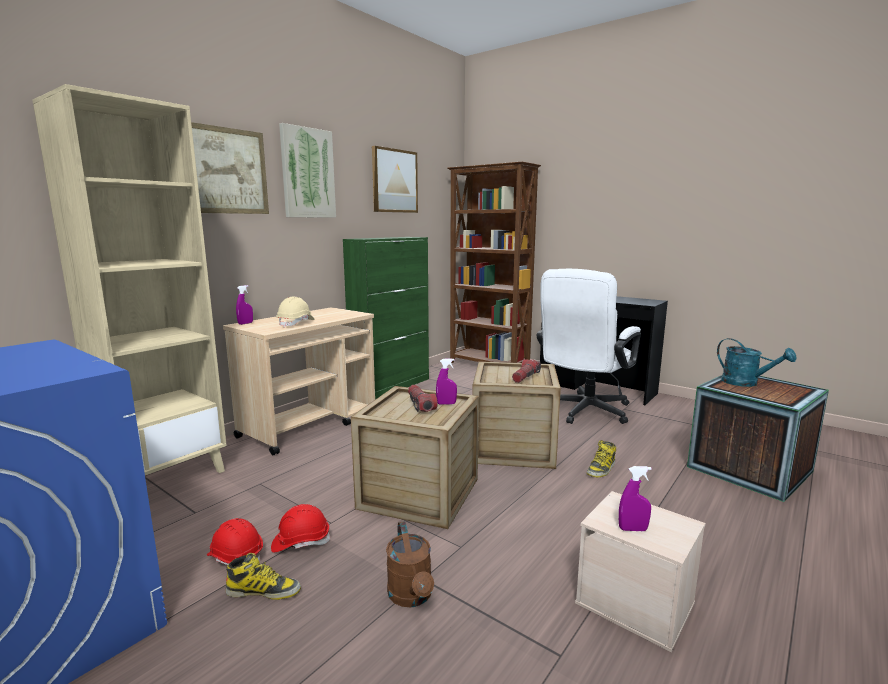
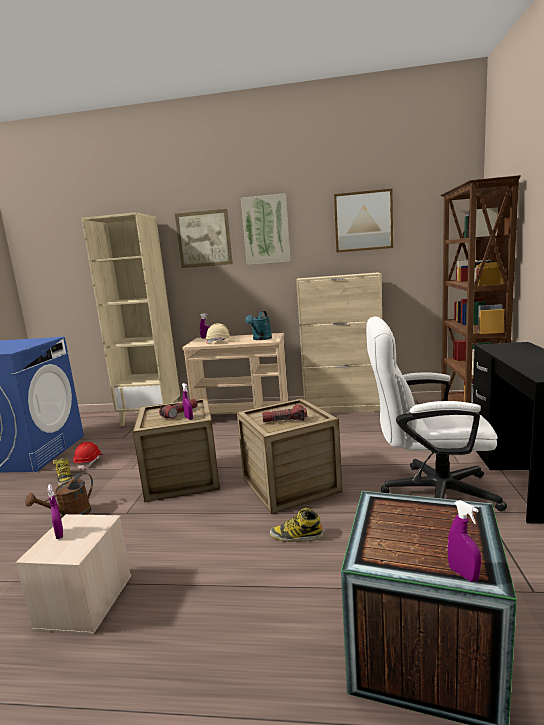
camera: 60 degrees right, 0 degrees up
(301, 542) = (109, 469): red hard hat -> none
(391, 386) = (344, 408): green cabinet -> beige cabinet
(746, 383) = (427, 519): turquoise watering can -> turquoise watering can (260, 339)
(807, 391) = (463, 574): none -> purple spray bottle

